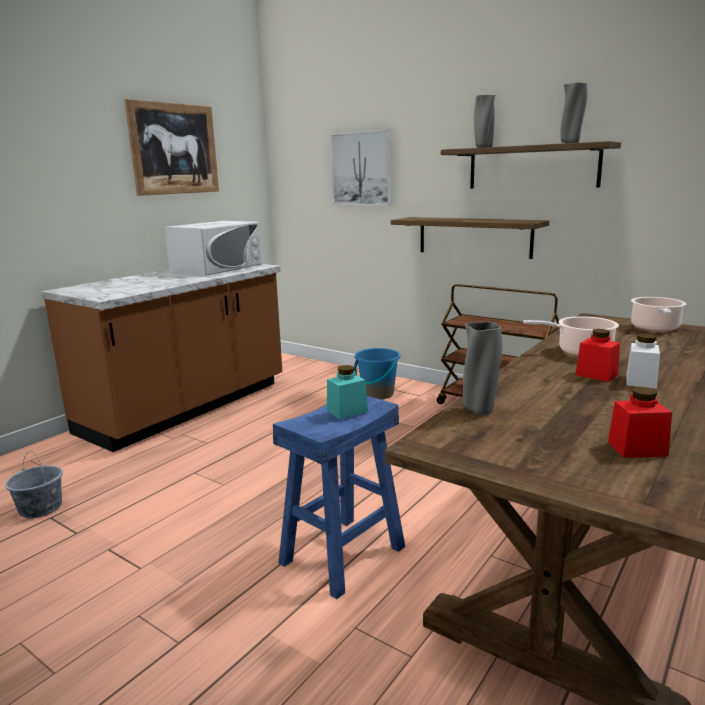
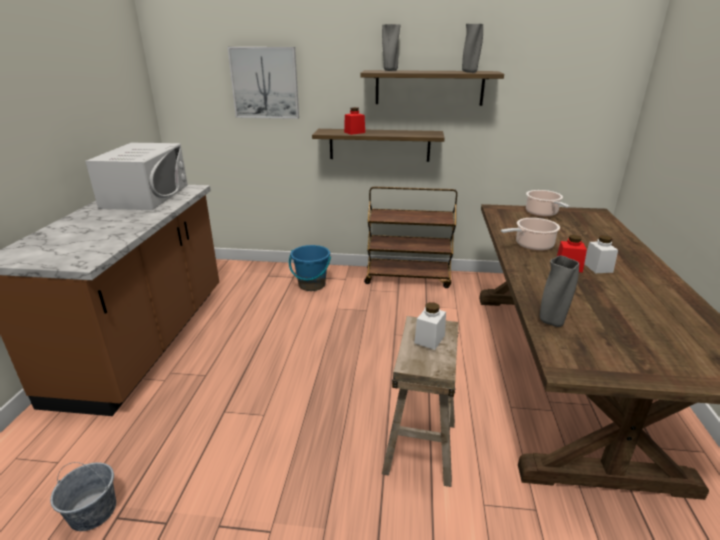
camera: 30 degrees left, 10 degrees up
(174, 149) = (67, 66): picture -> none
(342, 554) = (419, 445): blue stool -> beige stool
(347, 411) = (429, 339): turquoise jar -> white jar
(637, 448) = (671, 331): red jar -> red jar (354, 132)

